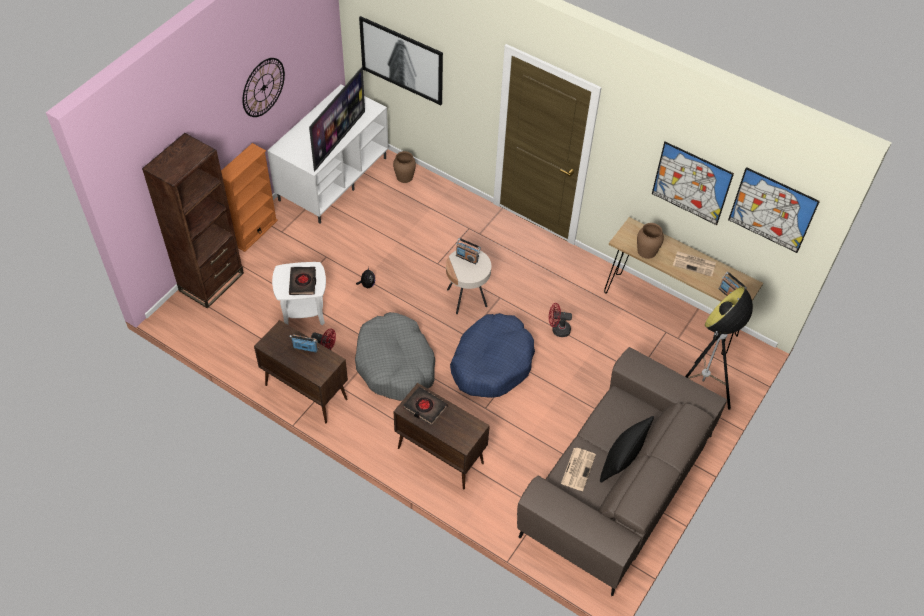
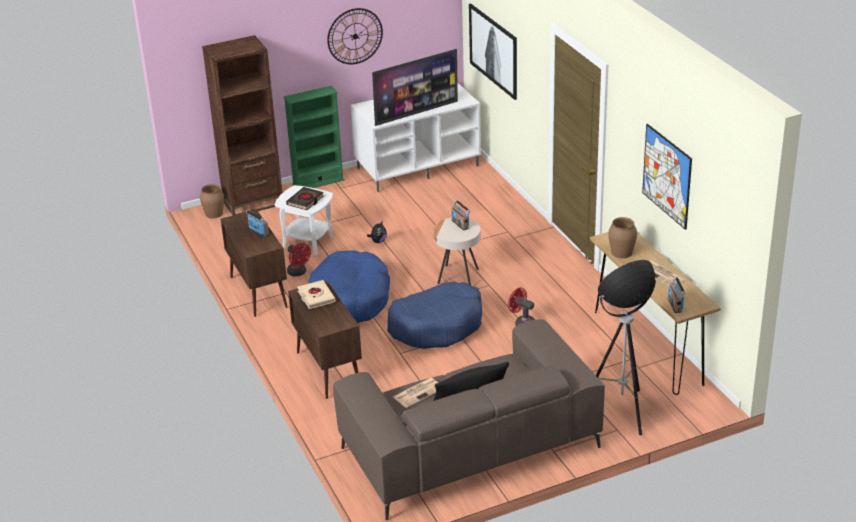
camera: 35 degrees right, 20 degrees down
(254, 232) = (318, 182): orange bookcase -> green bookcase
(395, 364) = (350, 299): grey dog bed -> blue dog bed
(404, 176) = (482, 182): brown vase -> brown vase (214, 213)
(425, 407) = (316, 297): black book -> beige book
(772, 210) = (719, 204): picture -> none

